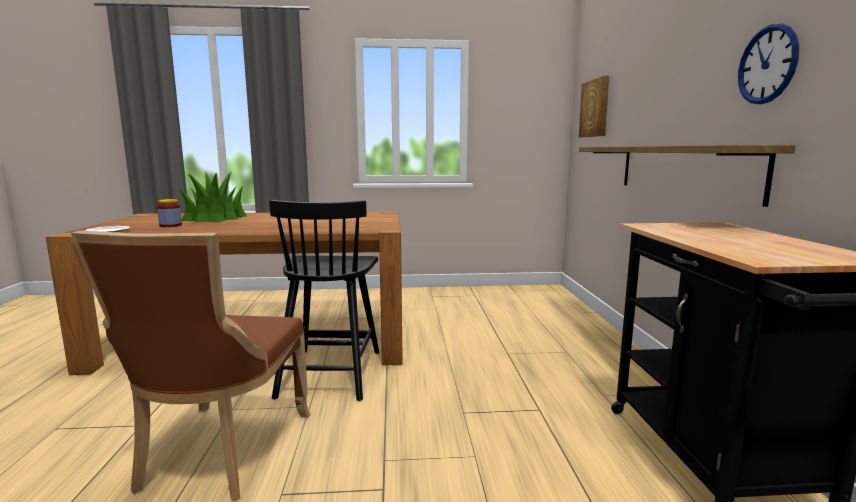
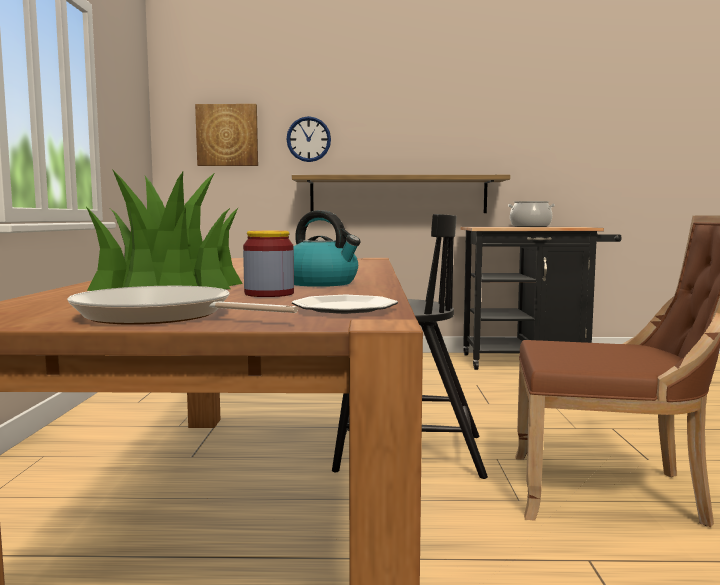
camera: 85 degrees left, 5 degrees down
(125, 222) = (161, 316): none -> frying pan
(206, 228) = (322, 283): none -> kettle
(758, 240) = (530, 226): none -> cooking pot
(767, 65) = (472, 130): wall clock -> wall clock (308, 139)

